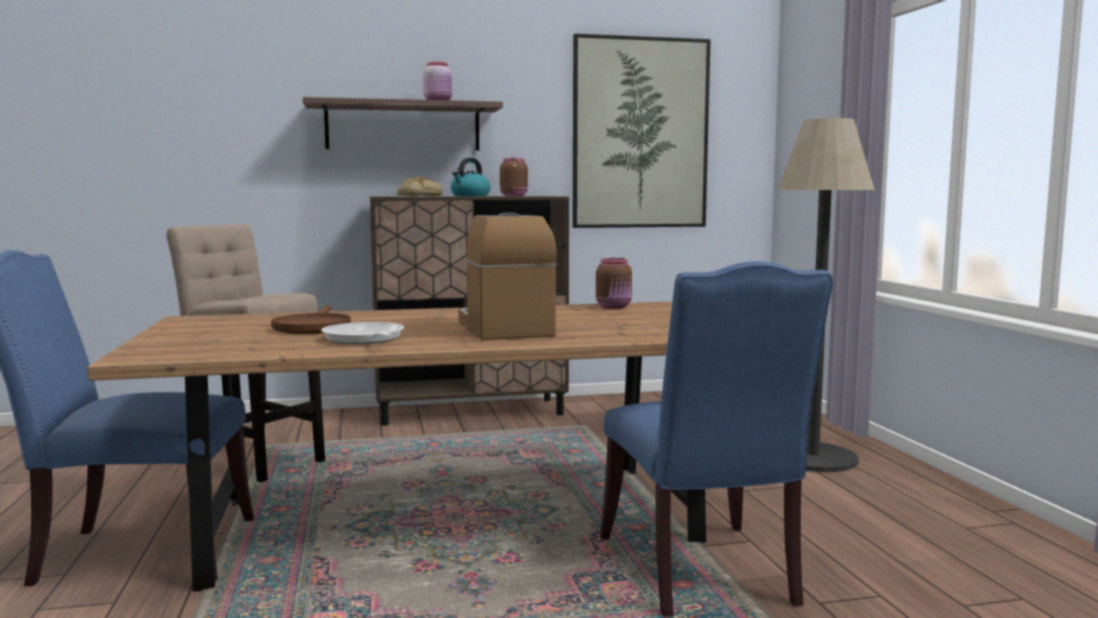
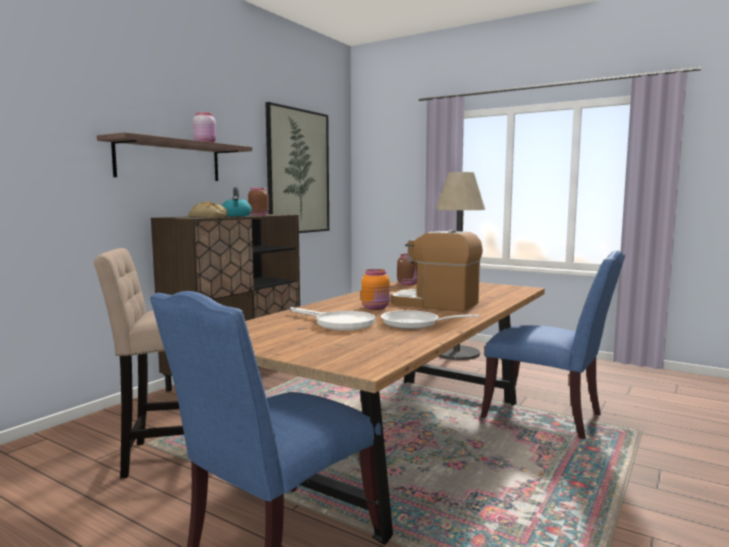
camera: 45 degrees left, 0 degrees up
(313, 327) = (338, 323): brown frying pan -> white frying pan
(424, 322) = (376, 308): none -> orange jar

